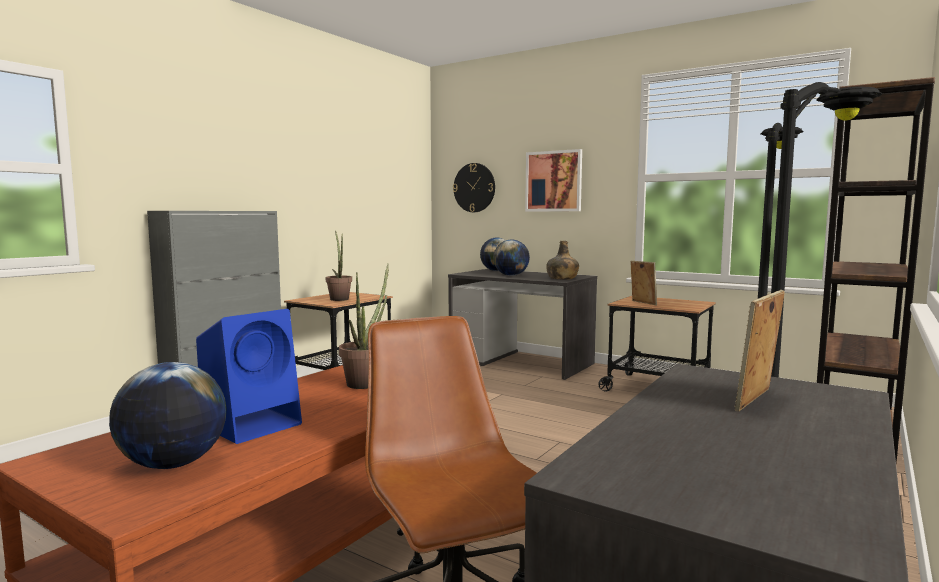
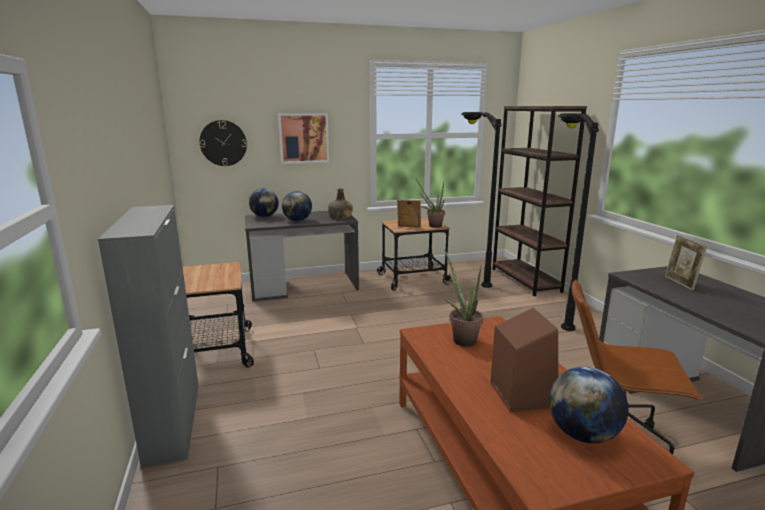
camera: 50 degrees left, 10 degrees up
(254, 424) = (521, 393): blue speaker -> brown speaker
(339, 299) = (209, 277): potted plant -> potted plant (432, 226)

